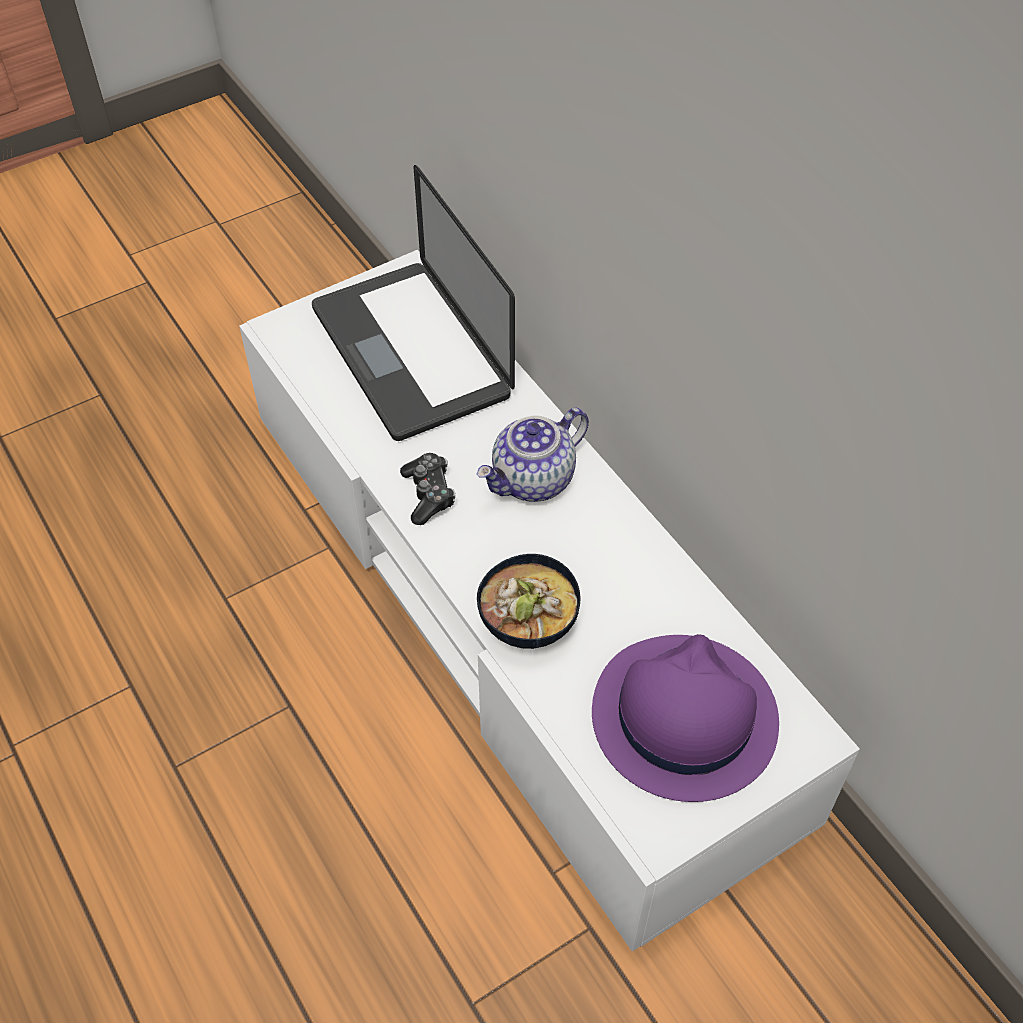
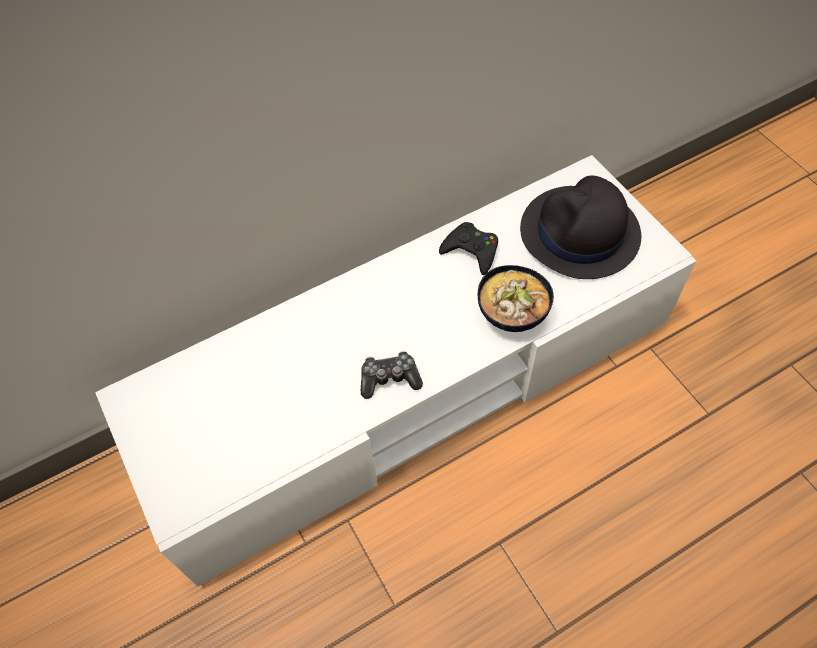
camera: 85 degrees left, 5 degrees up
(411, 352) = (228, 394): laptop -> none
(533, 480) = (380, 308): teapot -> none
(635, 578) = (471, 251): none -> black game controller
(682, 717) = (579, 234): purple hat -> black hat

